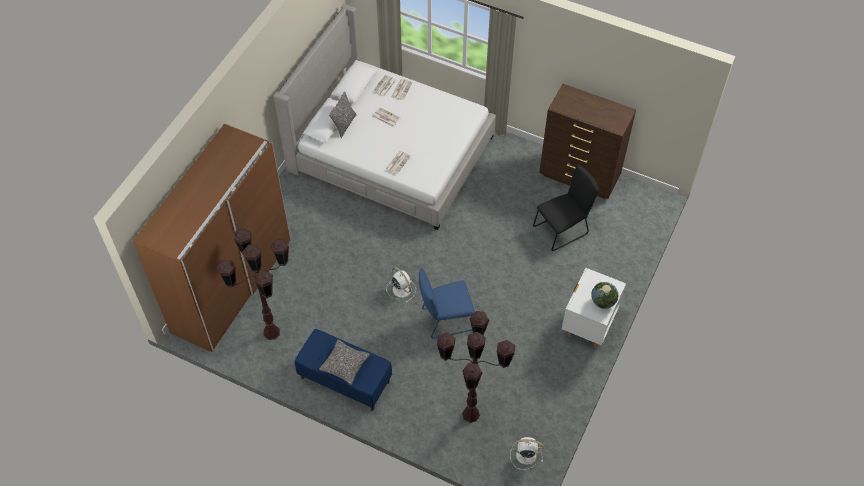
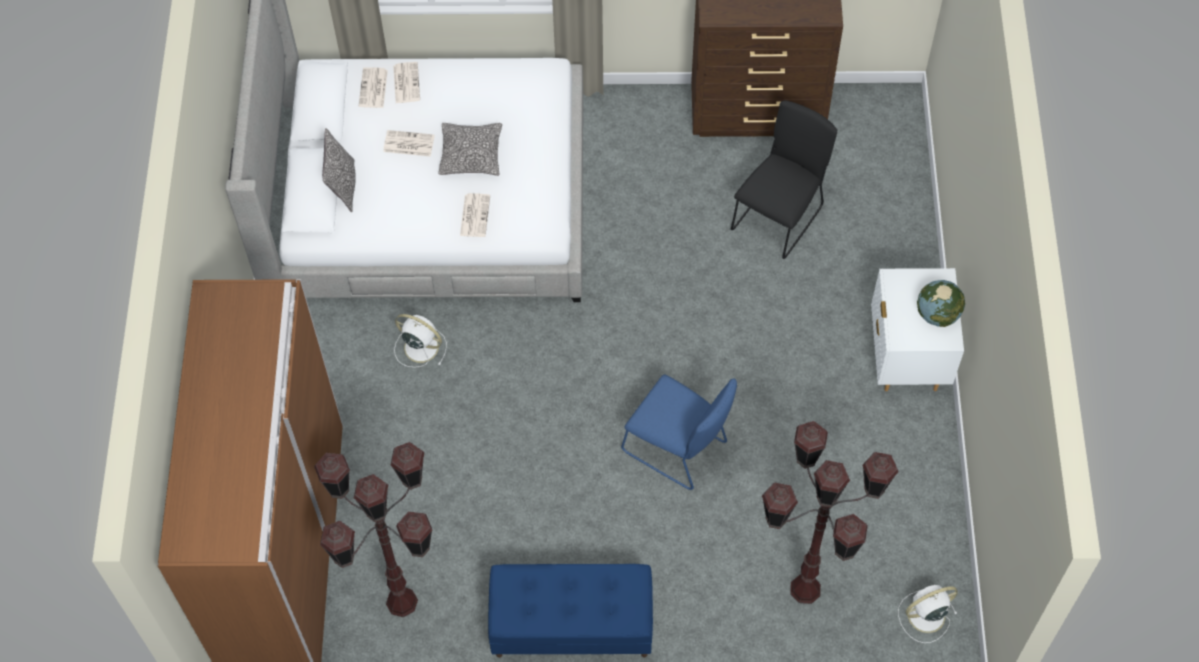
camera: 25 degrees left, 5 degrees up
(345, 364) = (578, 604): pillow -> pillow (471, 154)
(401, 289) = (577, 429): white fan -> white fan (419, 346)
(446, 319) = (678, 449): blue chair -> blue chair turned 105 degrees counterclockwise

